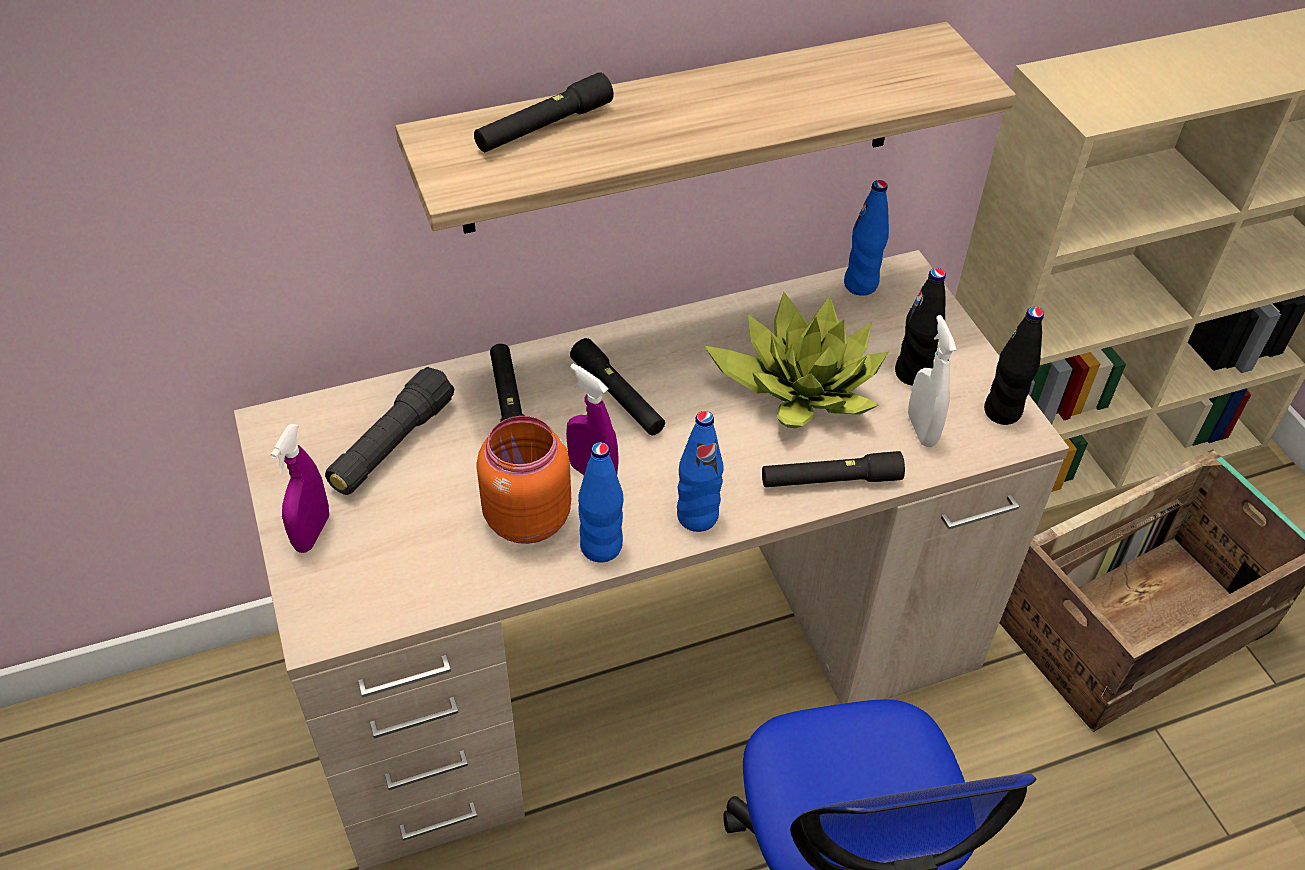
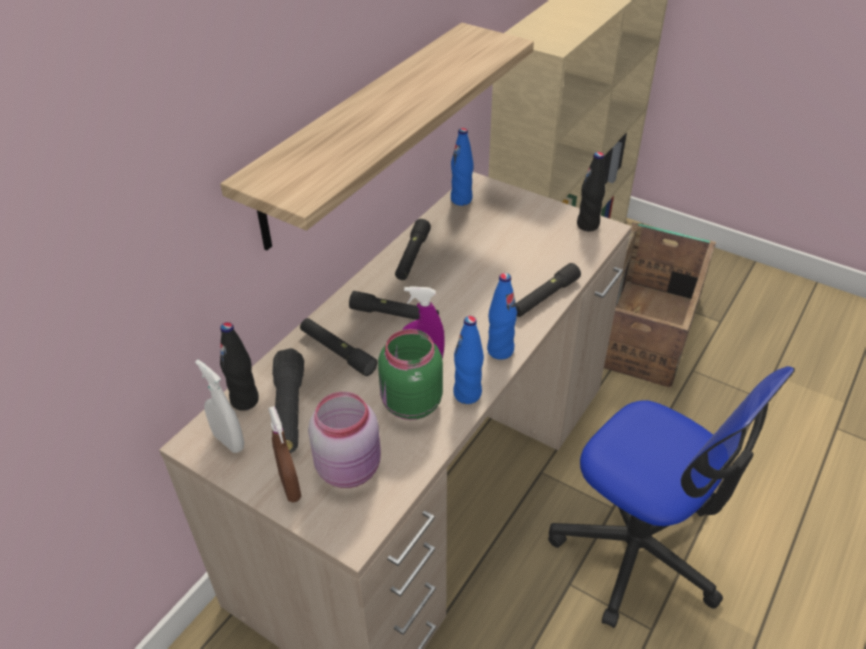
camera: 35 degrees left, 5 degrees down
(312, 533) = (290, 487): purple spray bottle -> brown spray bottle
(390, 551) = (350, 468): none -> pink jar
(524, 518) = (410, 404): orange jar -> green jar
(544, 127) = (315, 147): black flashlight -> black flashlight (412, 256)
(799, 385) = (482, 261): potted plant -> none
(912, 373) = (530, 228): black bottle -> black bottle (245, 400)
(921, 429) = (561, 251): white spray bottle -> white spray bottle (229, 441)

